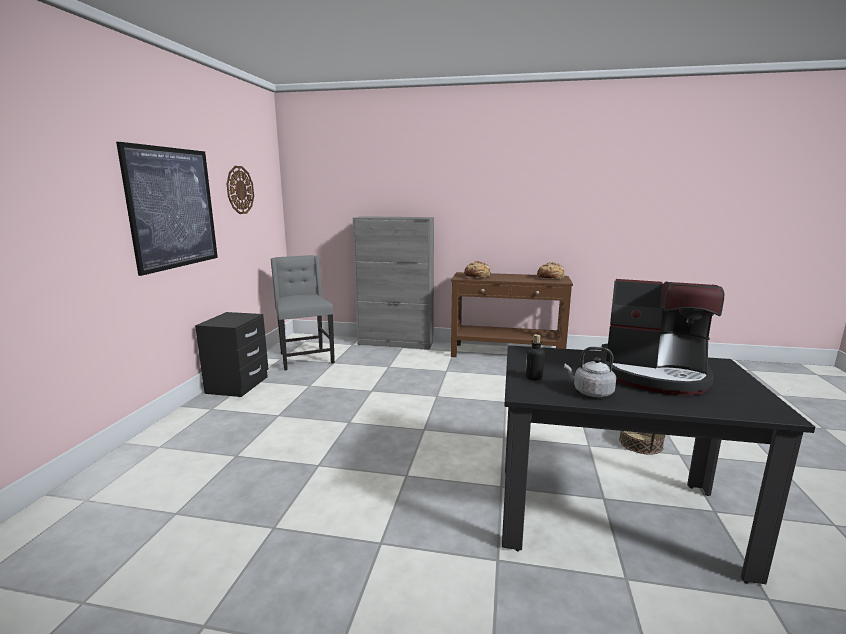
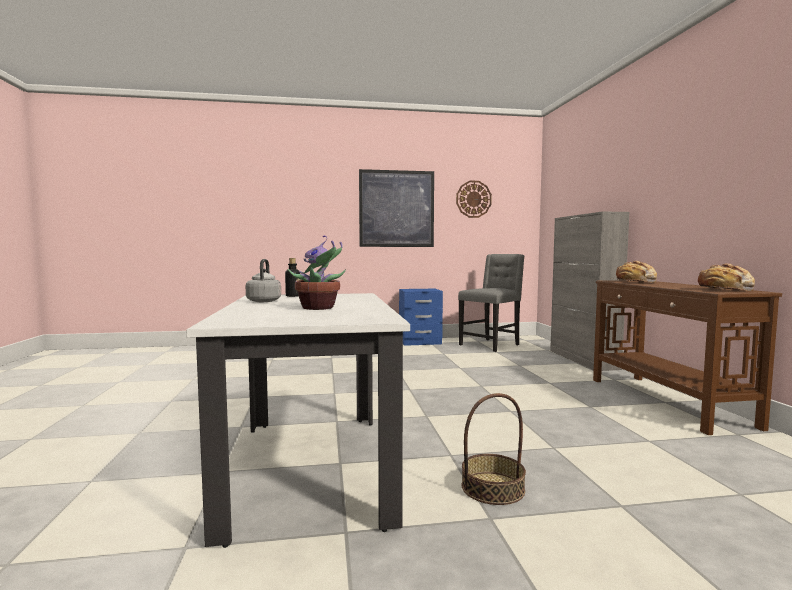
camera: 70 degrees right, 10 degrees down
(237, 385) = (420, 342): black nightstand -> blue nightstand
(612, 515) = (310, 467): black dining table -> white dining table
(653, 374) = (320, 308): coffee machine -> potted plant

